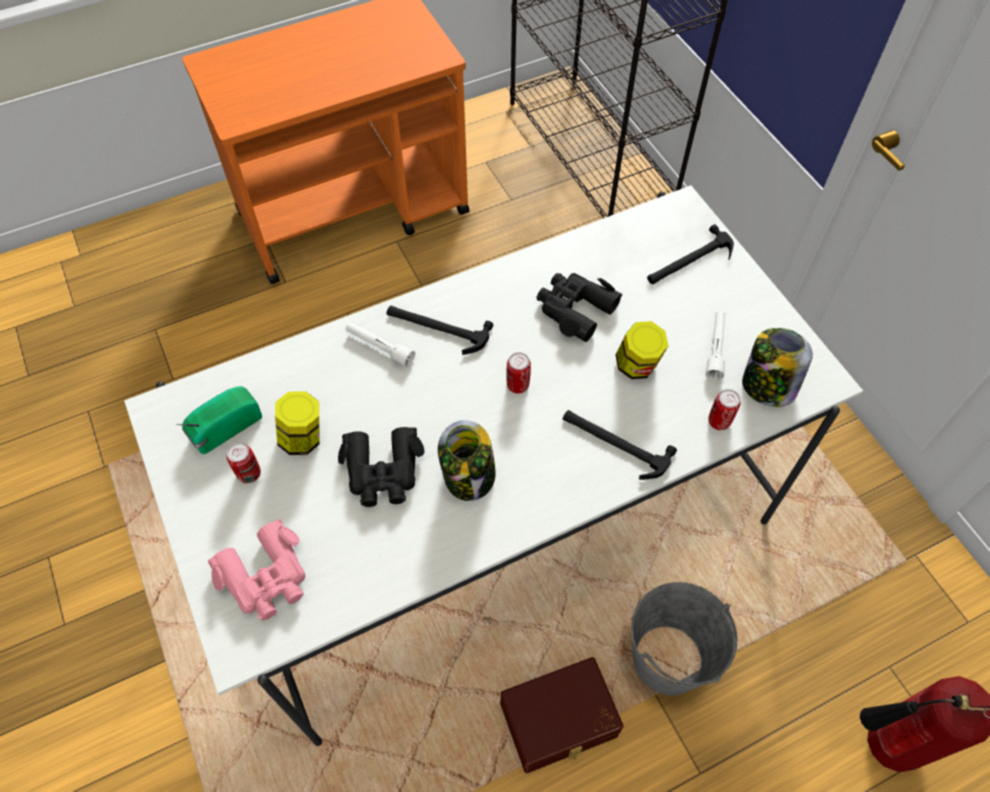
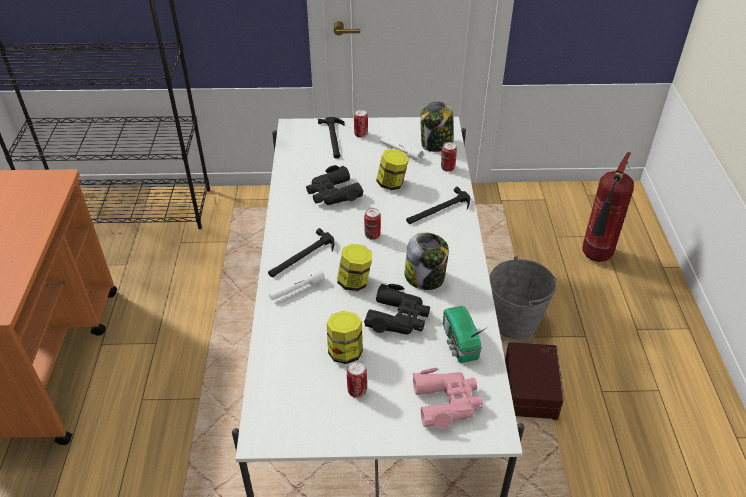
camera: 65 degrees left, 15 degrees down
(223, 428) = (307, 396): radio -> radio (459, 343)
(422, 400) = (354, 282): none -> jar
(722, 287) = (361, 134): none -> can

